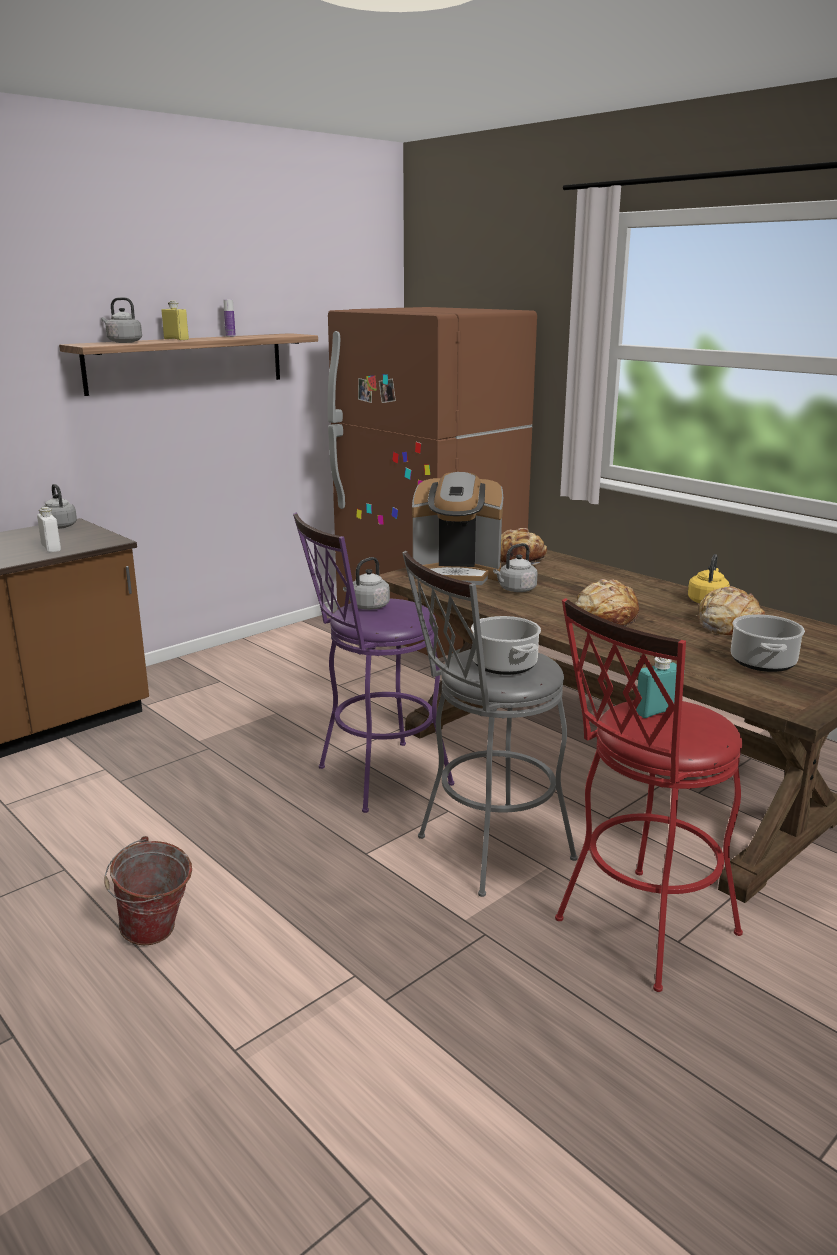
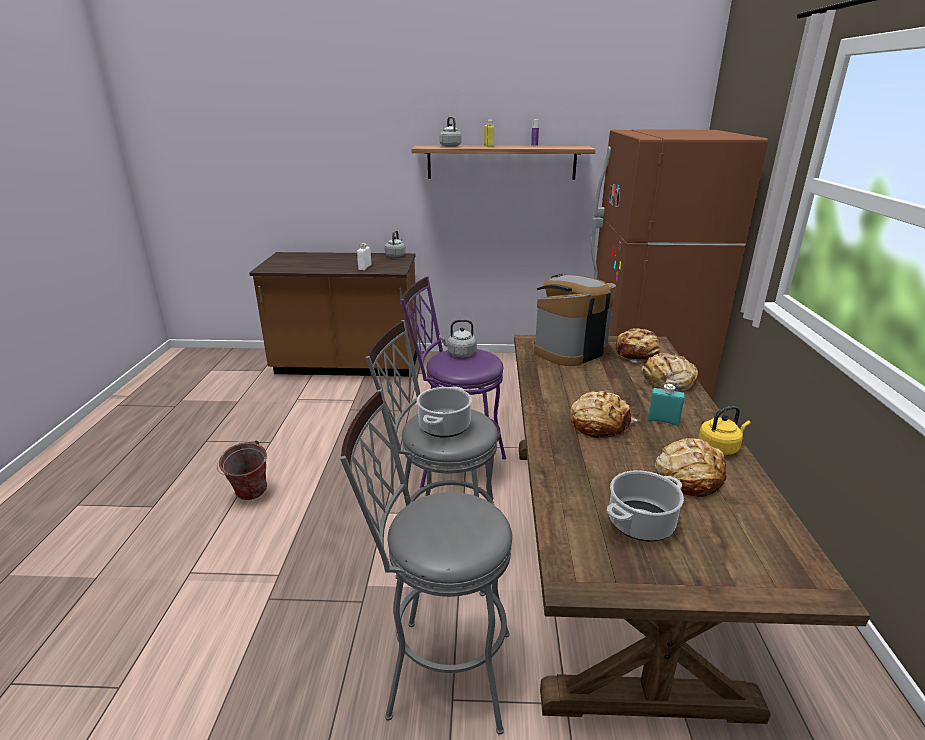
camera: 45 degrees right, 5 degrees up
(457, 573) = (569, 350): coffee machine -> coffee machine turned 90 degrees clockwise
(515, 590) = (581, 377): grey kettle -> none
(584, 571) = (667, 381): none -> bread
(636, 932) = (438, 671): red stool -> grey stool
(657, 711) = (456, 512): turquoise bottle -> turquoise bottle (663, 420)

